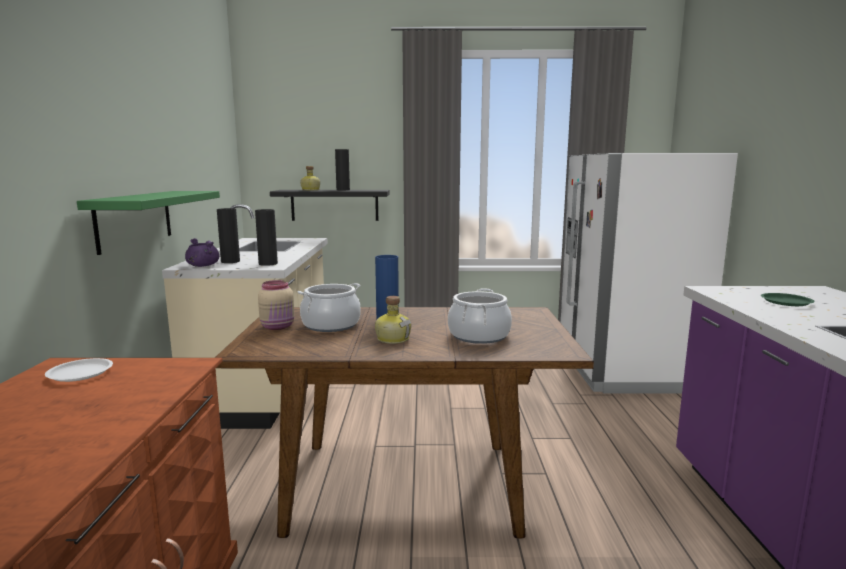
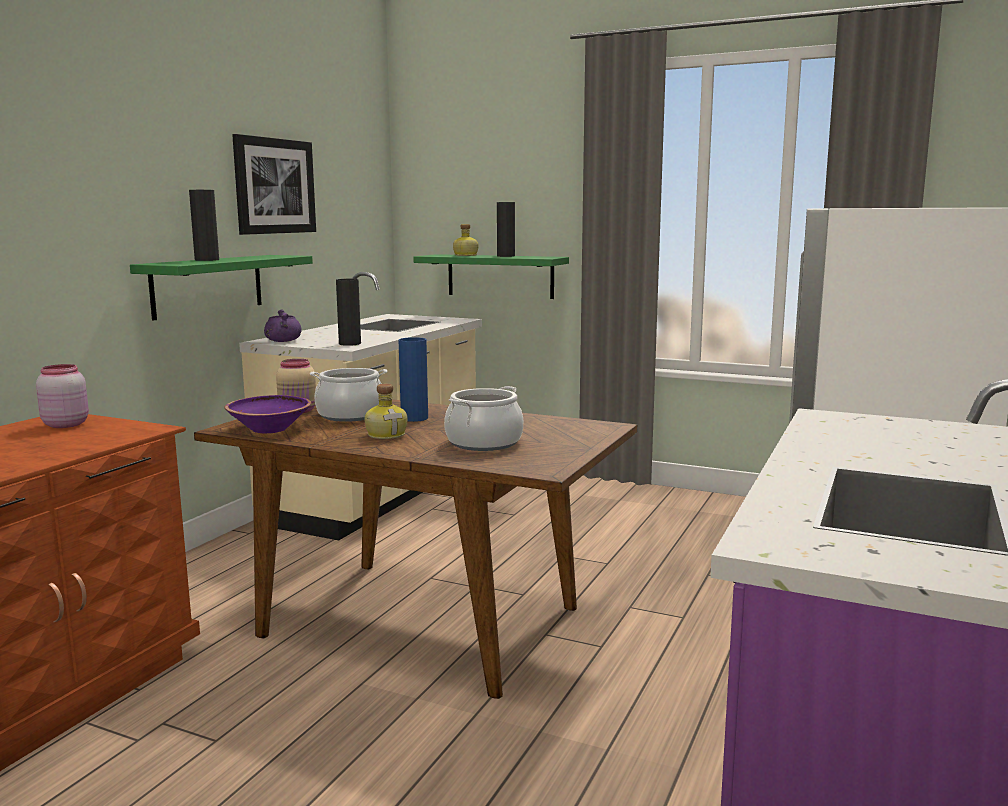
camera: 25 degrees right, 0 degrees up
(80, 373) = (65, 424): white plate -> pink jar
(172, 130) = (274, 186): none -> picture
(230, 261) = (318, 339): black vase -> black vase (207, 260)
(282, 347) = (269, 429): none -> purple bowl
(334, 205) = (500, 276): black shelf -> green shelf
(786, 302) = (887, 440): green plate -> none

